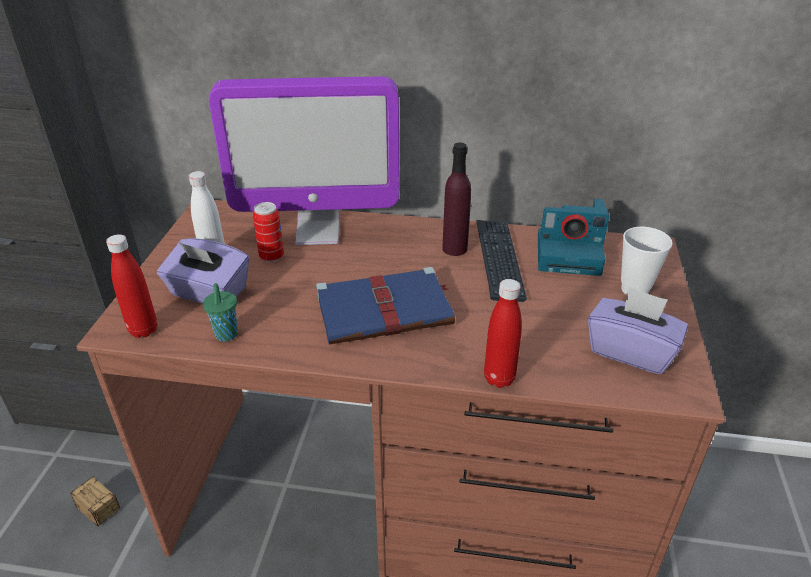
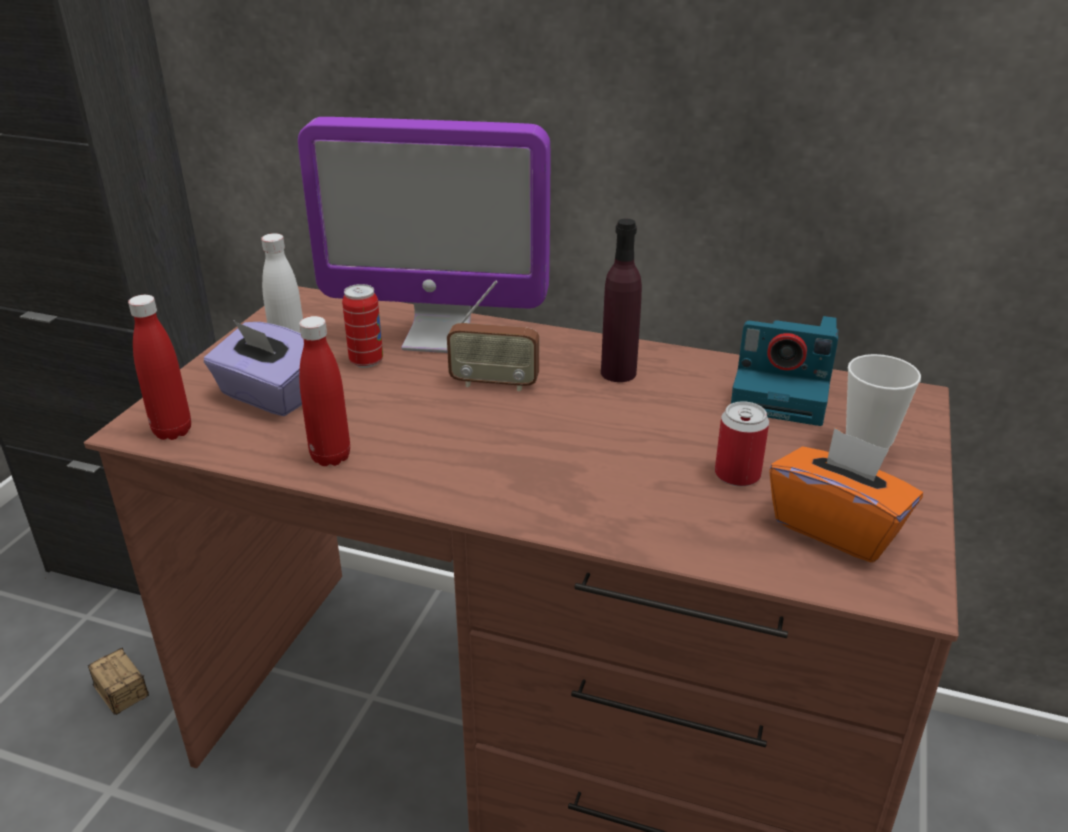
camera: 10 degrees right, 5 degrees down
(226, 335) = (275, 448): green cup -> none
(370, 266) = (494, 383): none -> radio
(386, 310) = (498, 439): blue book -> none
(499, 260) = (677, 393): keyboard -> none
(499, 378) = (629, 541): red bottle -> red bottle (331, 457)
(556, 319) = (737, 475): none -> can
(631, 351) = (836, 527): purple tissue box -> orange tissue box

